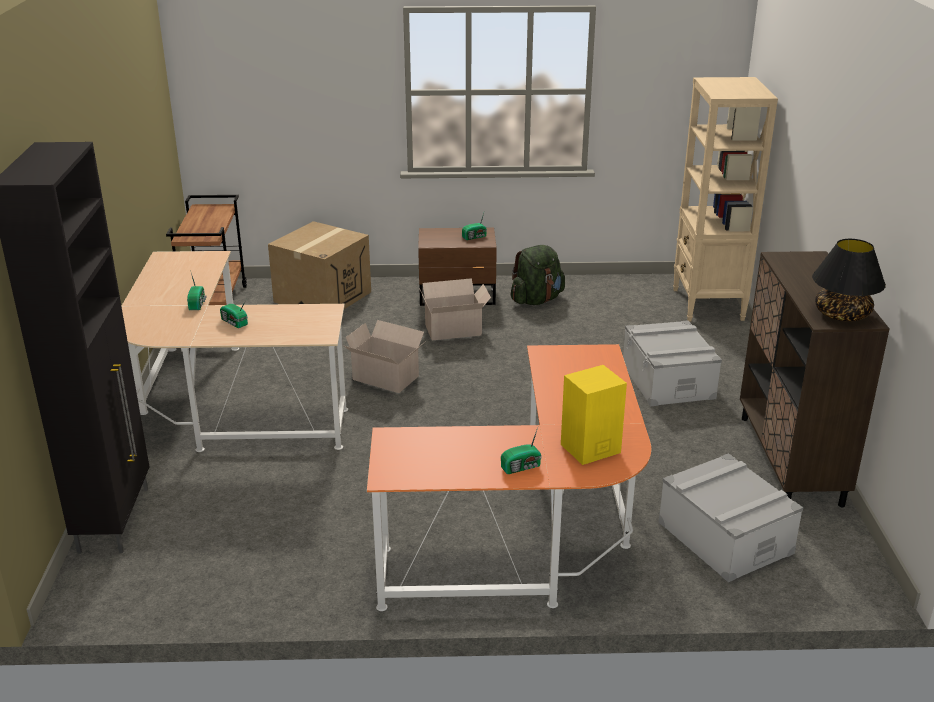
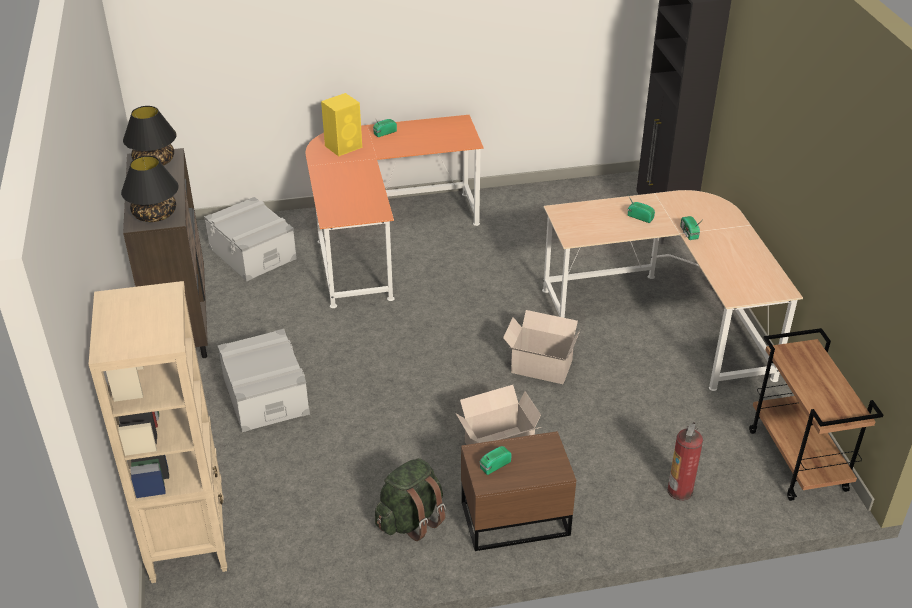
camera: 170 degrees right, 10 degrees up
(322, 297) = (680, 491): cardboard box -> fire extinguisher
(801, 262) = (155, 214): none -> black table lamp

